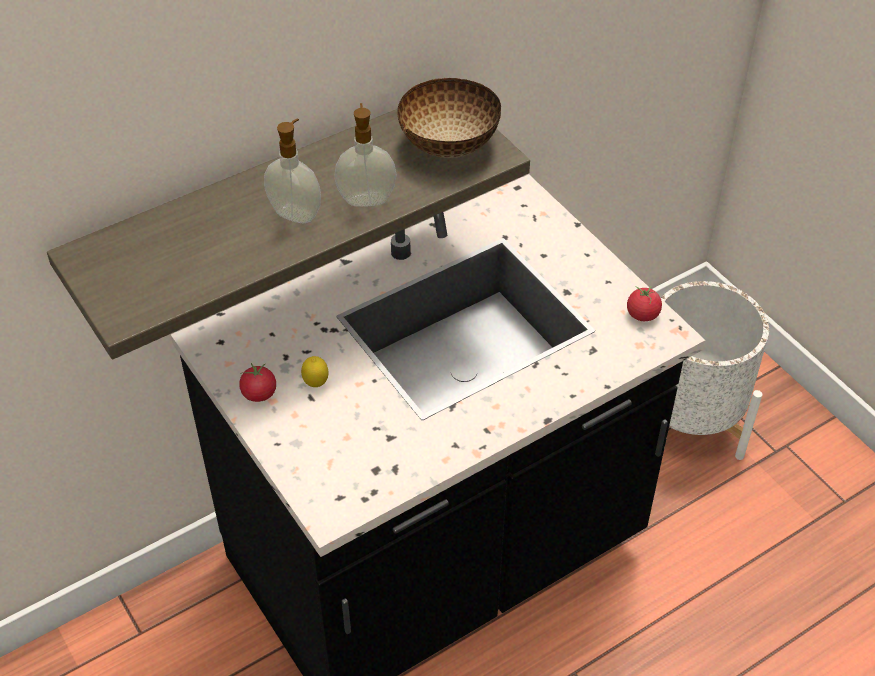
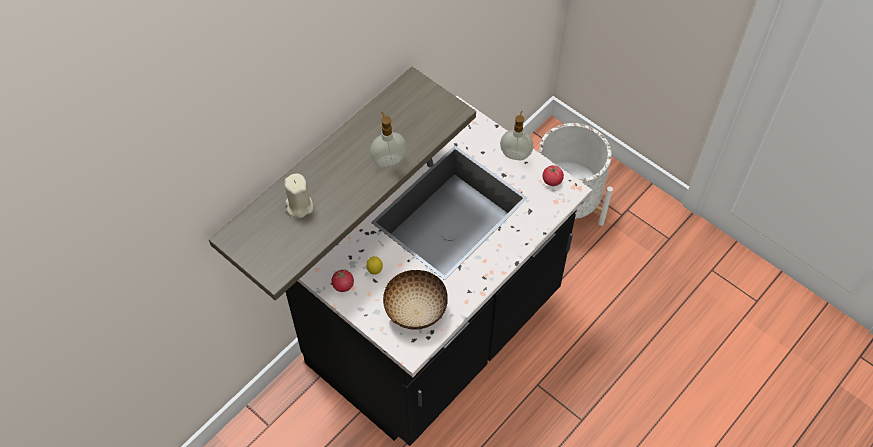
camera: 15 degrees left, 10 degrees up
(203, 234) = (299, 206): none -> beige candle
(296, 213) = (350, 179): soap dispenser -> soap dispenser (515, 154)
(449, 145) = (424, 110): bowl -> bowl (415, 310)

